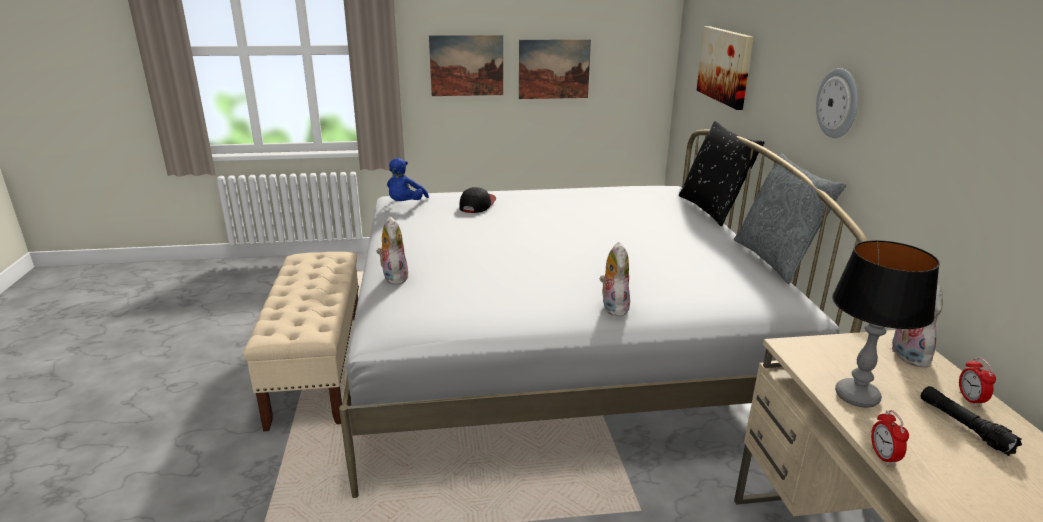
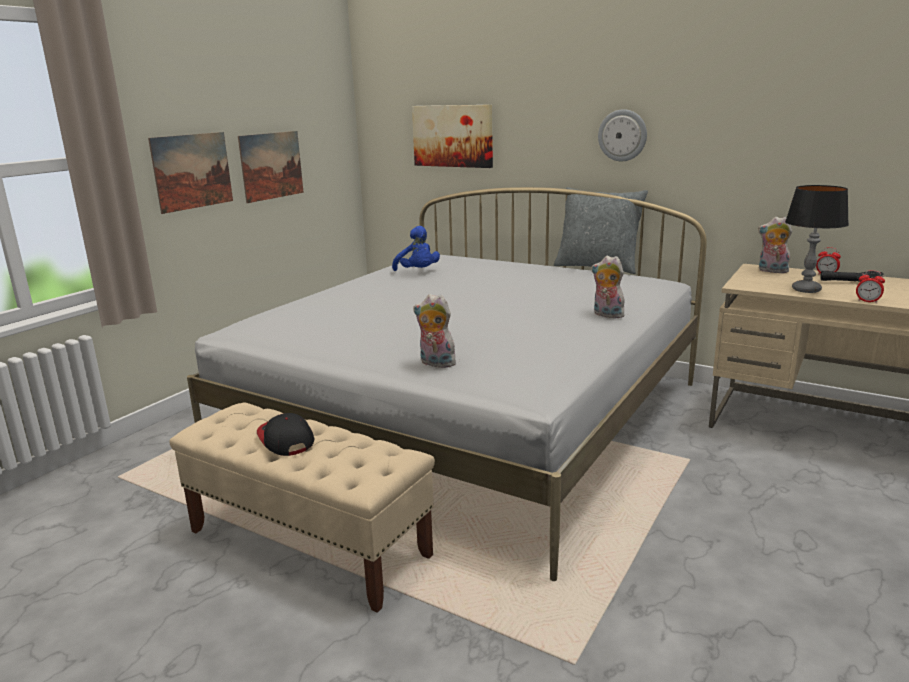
camera: 50 degrees left, 5 degrees down
(405, 204) = (267, 327): blue plush toy -> blue plush toy (418, 272)
(477, 204) = (337, 304): cap -> cap (285, 439)
(712, 209) = (494, 257): black pillow -> none

